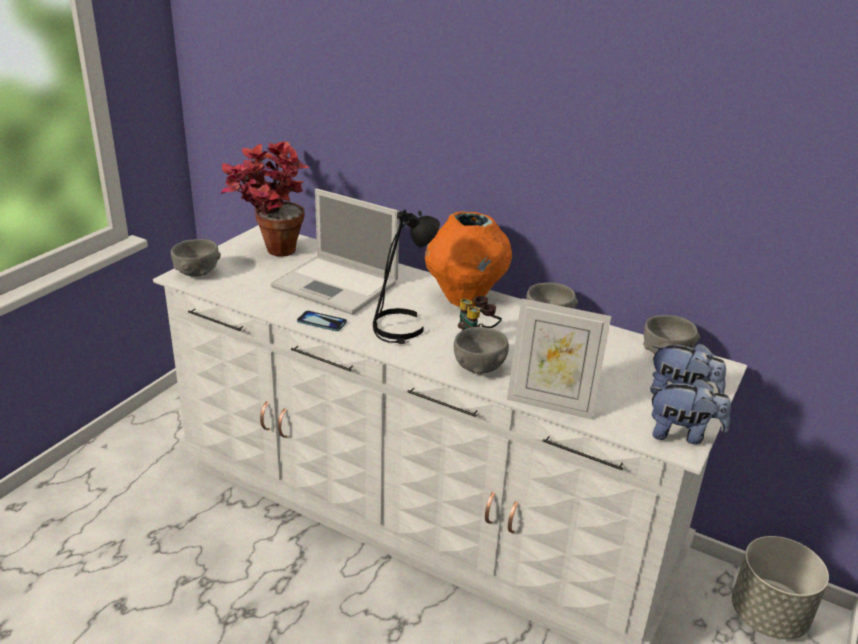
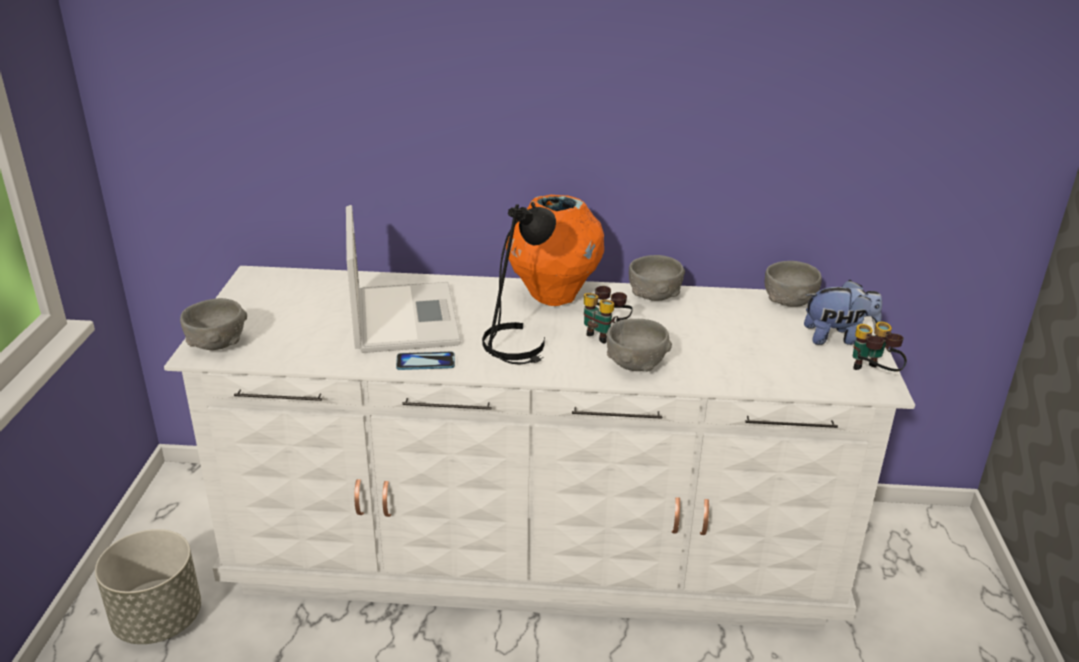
camera: 25 degrees left, 0 degrees up
(270, 252) = (285, 297): potted plant -> none
(337, 285) = (403, 316): laptop -> laptop turned 105 degrees counterclockwise
(550, 404) = (736, 382): picture frame -> none
(682, 434) = (872, 375): plush toy -> binoculars
(768, 615) = (912, 536): grey planter -> grey planter (159, 619)

